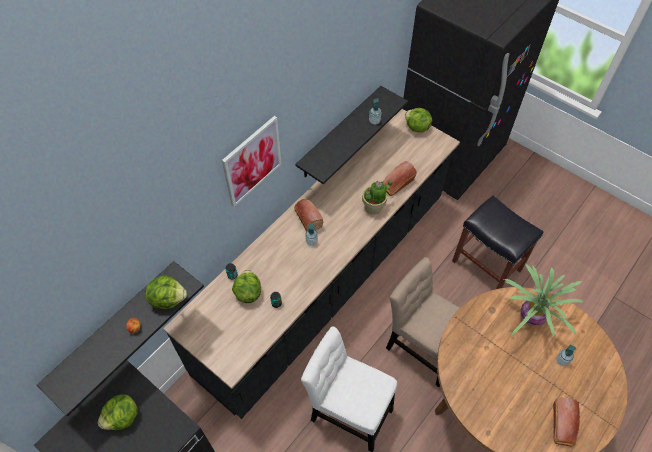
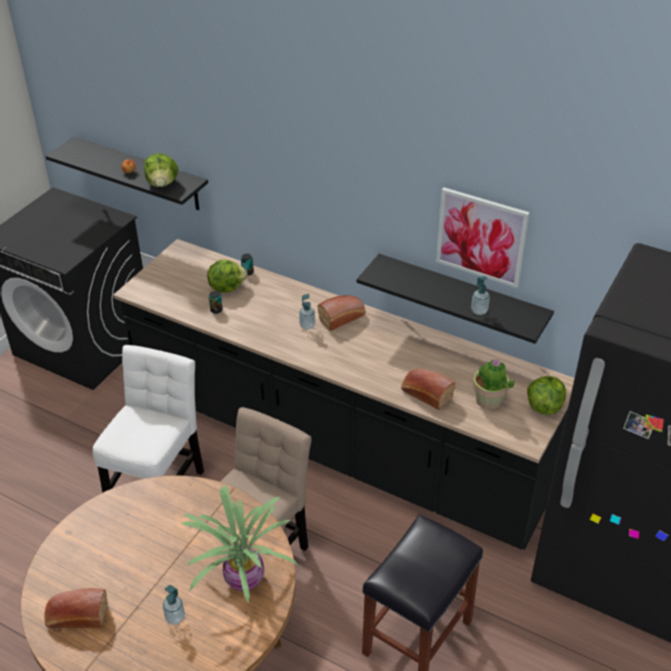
camera: 80 degrees right, 15 degrees down
(123, 417) = (76, 227): lettuce -> none
(252, 161) = (317, 174): picture -> picture (481, 237)
(374, 207) = (377, 375): potted plant -> potted plant (488, 401)

